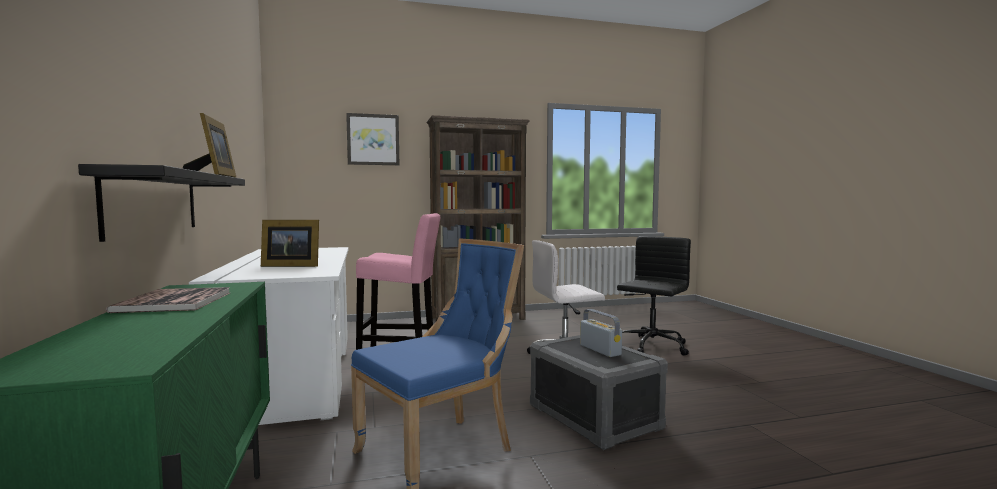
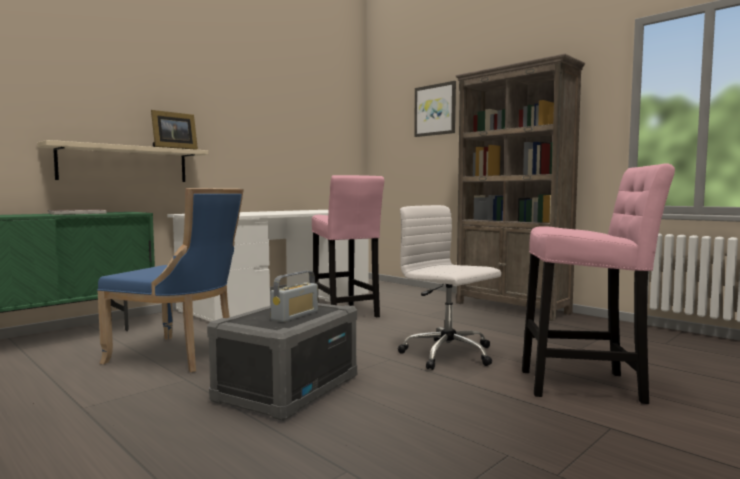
camera: 60 degrees right, 0 degrees up
(154, 203) = (124, 164): black shelf -> beige shelf
(290, 265) = (246, 213): picture frame -> none
(651, 346) = (588, 386): black office chair -> pink stool

